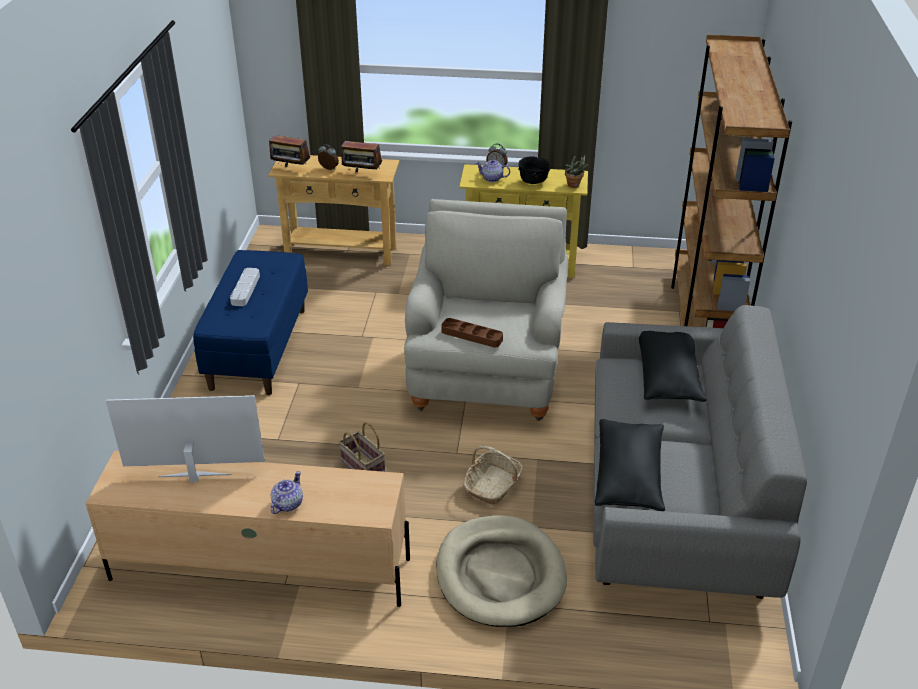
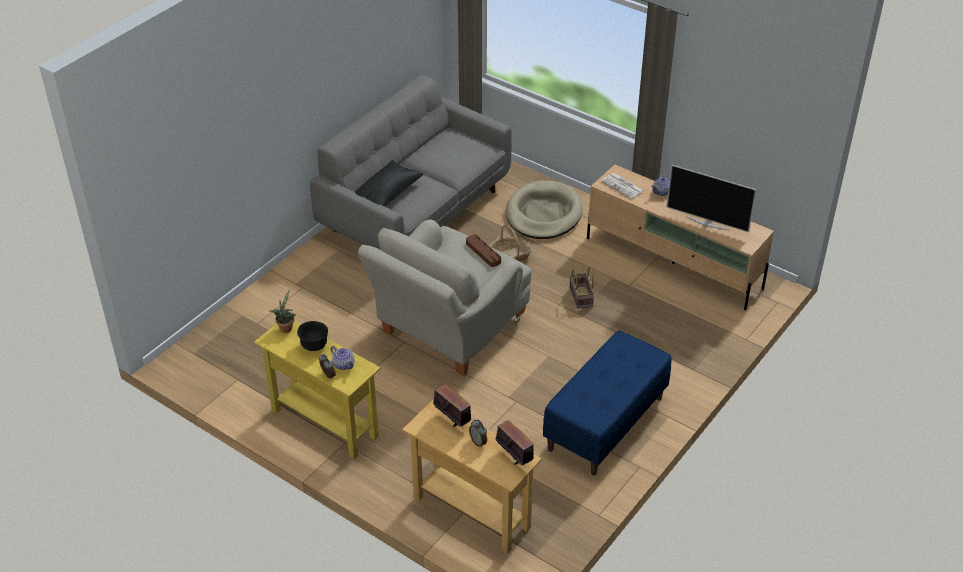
camera: 150 degrees left, 5 degrees up
(245, 289) = (613, 382): grey tray -> none
(353, 491) = (623, 186): none -> newspaper
(628, 476) = (468, 157): black pillow -> none
(702, 326) = (257, 305): brown bookcase -> none

